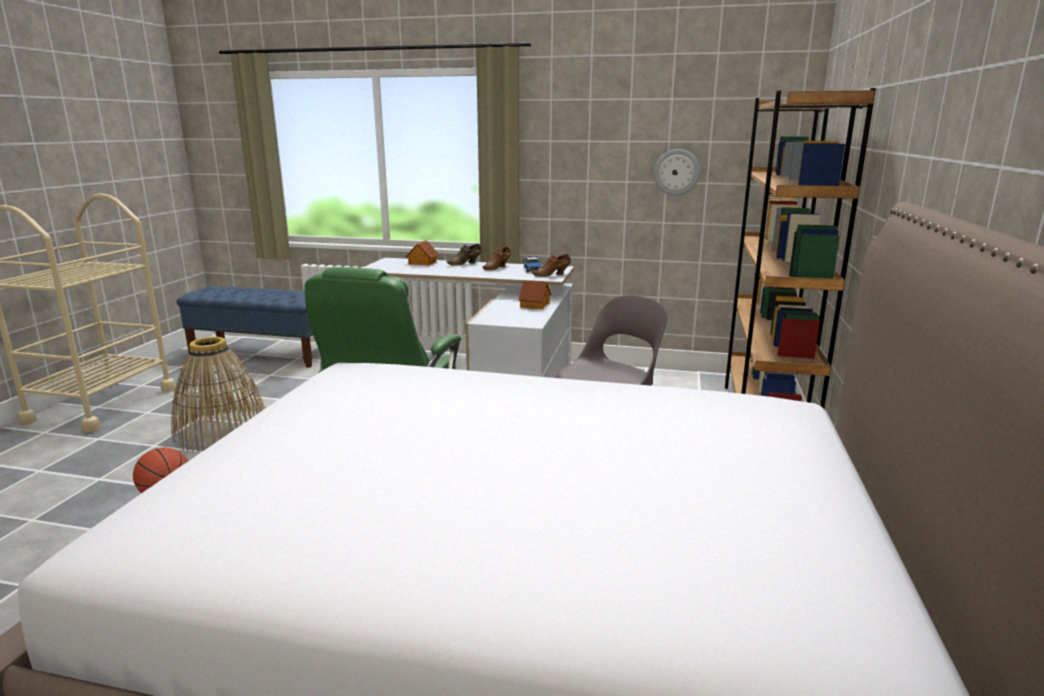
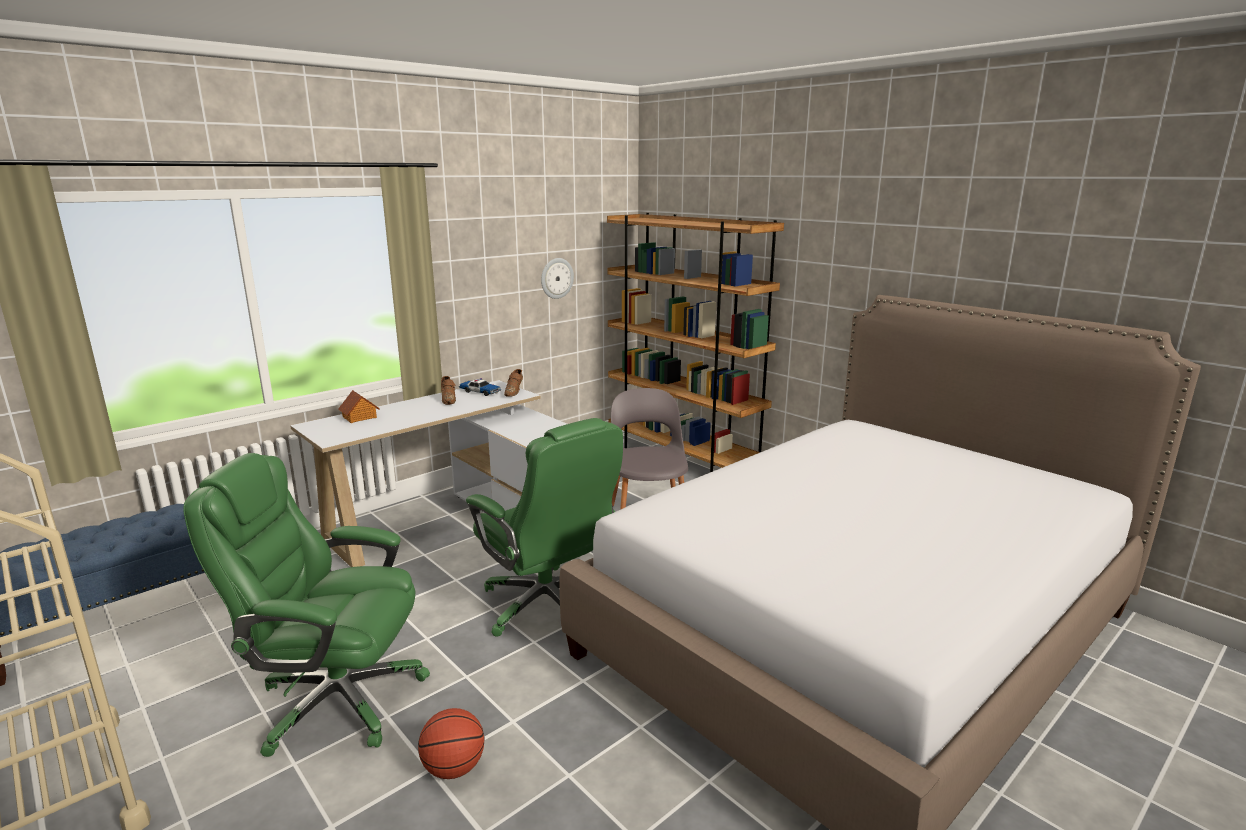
camera: 55 degrees left, 0 degrees up
(222, 431) = (336, 699): basket -> green office chair
(465, 263) = (405, 405): brown shoe -> none
(535, 305) = (537, 423): toy house -> none

